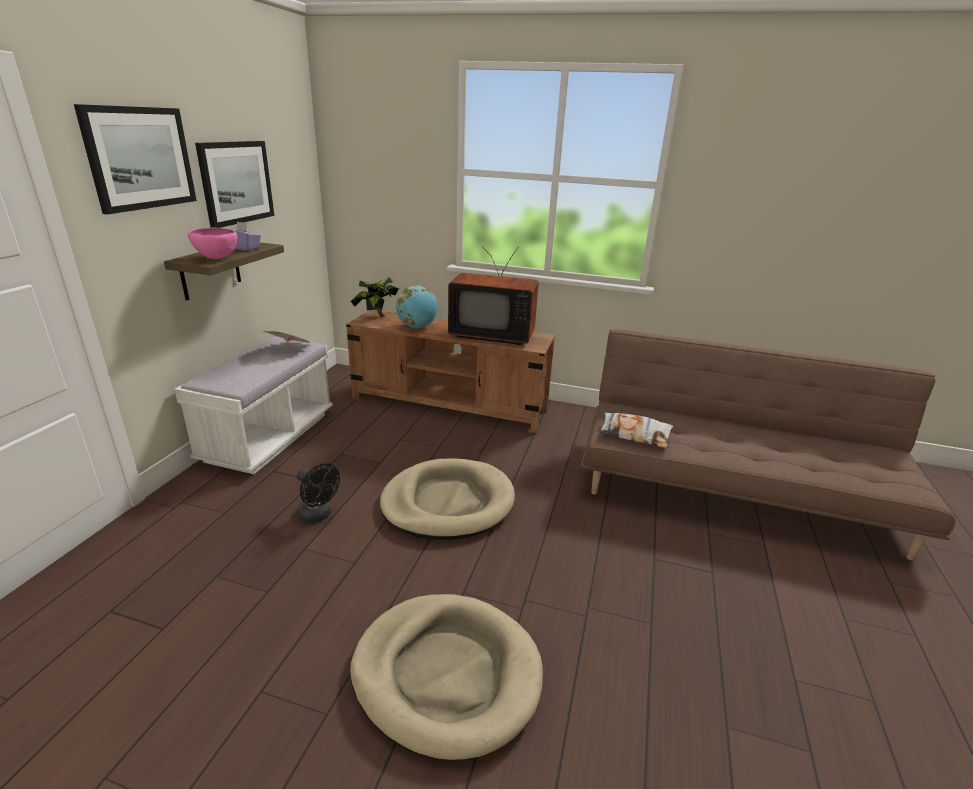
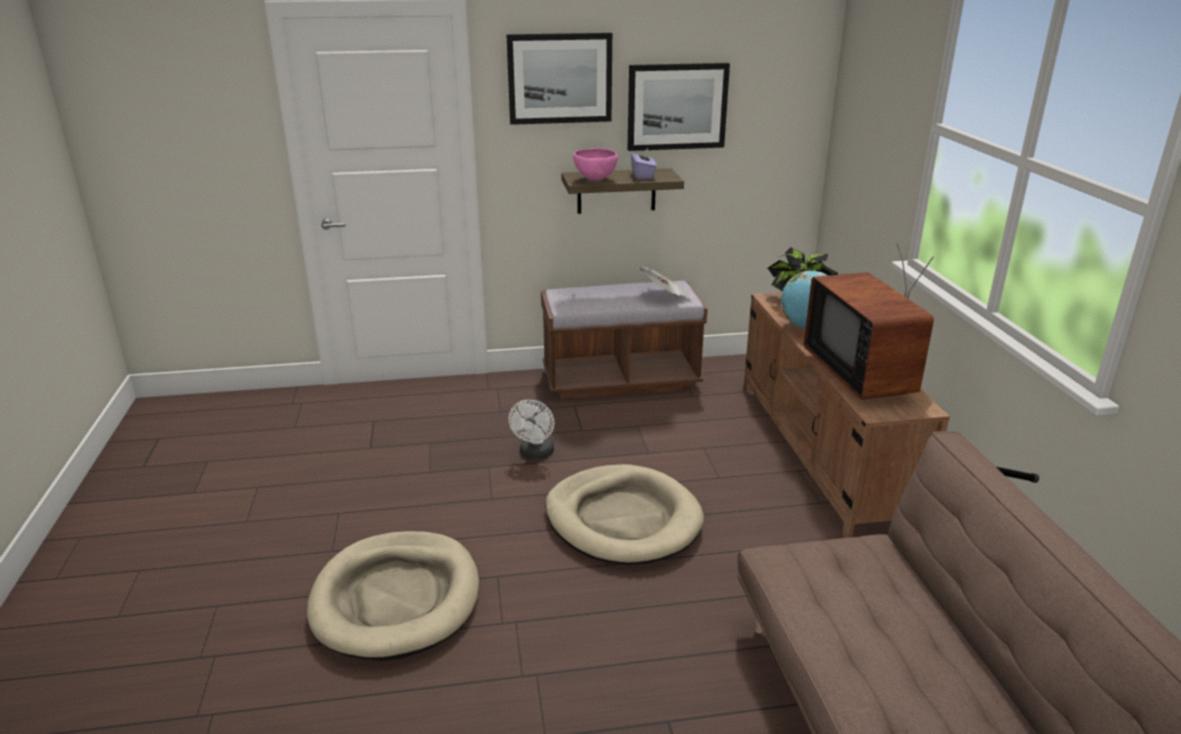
camera: 65 degrees right, 0 degrees up
(269, 437) = (620, 380): white bench -> brown bench
(318, 515) = (535, 454): black fan -> white fan
(635, 434) = (810, 579): pillow -> none

